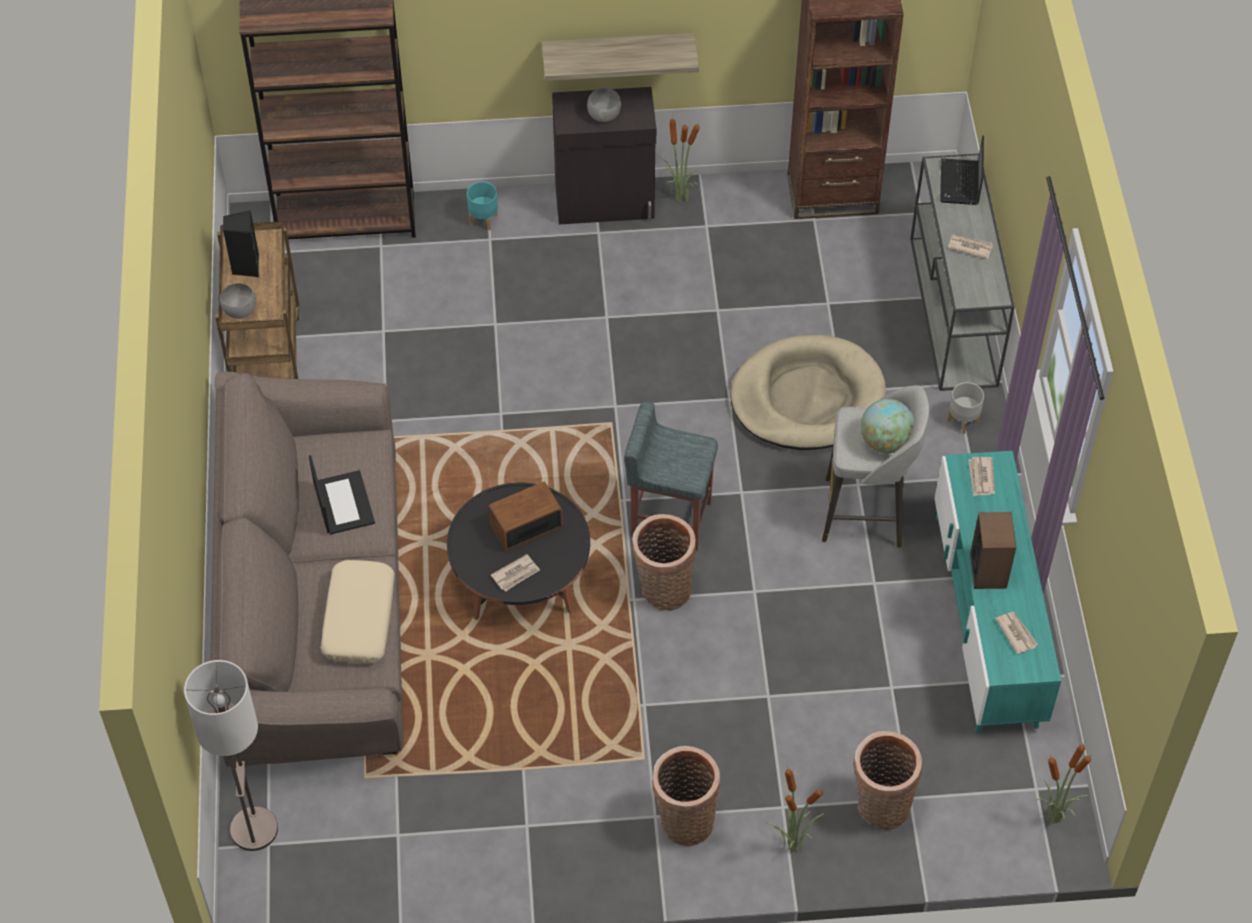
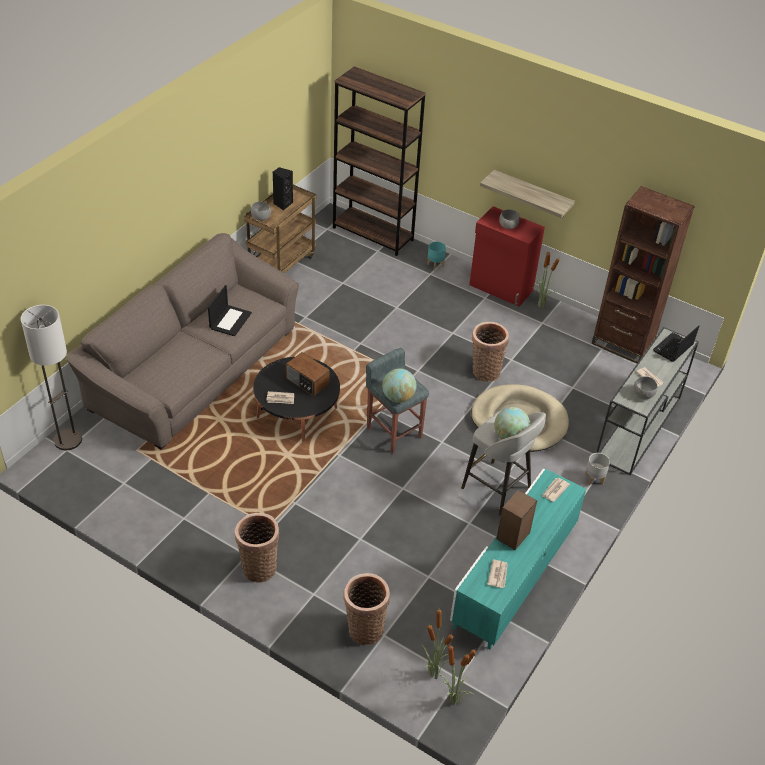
camera: 35 degrees right, 10 degrees down
(358, 618) = (184, 368): beige pillow -> none
(525, 525) = (307, 382): radio -> radio turned 150 degrees counterclockwise
(605, 203) = (501, 288): black cabinet -> red cabinet
(662, 589) = (358, 459): basket -> basket (485, 370)
(689, 474) = (398, 397): none -> globe
(792, 844) = (299, 615): potted plant -> potted plant (434, 672)
(984, 277) = (643, 395): none -> grey bowl

